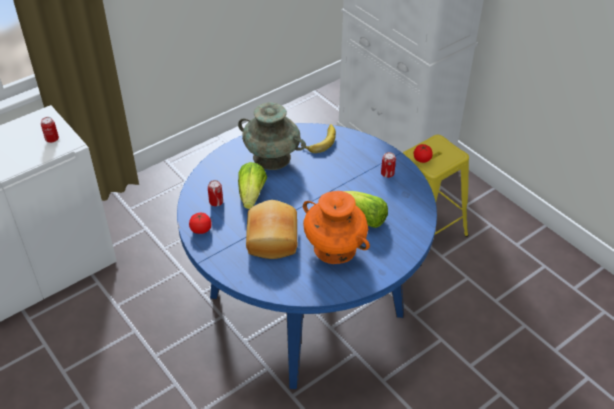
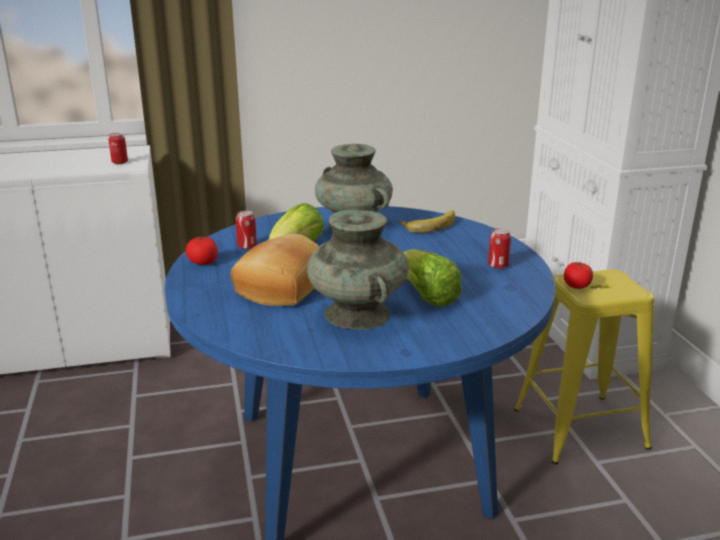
camera: 25 degrees right, 20 degrees down
(334, 248) = (357, 314): orange vase -> turquoise vase

